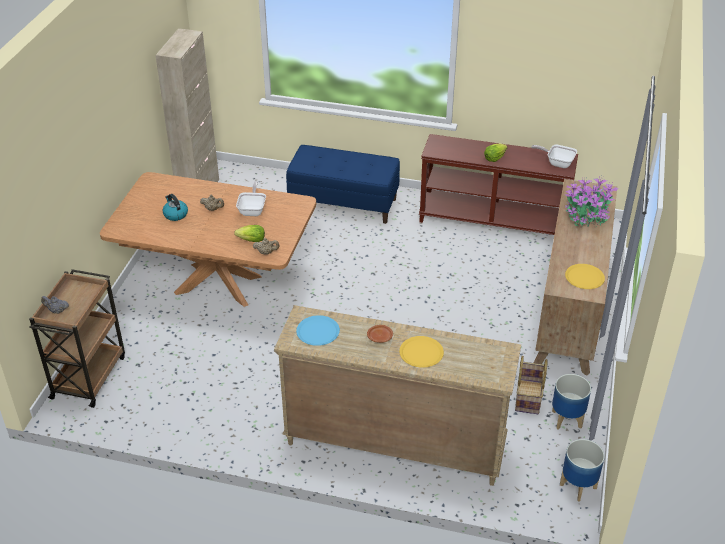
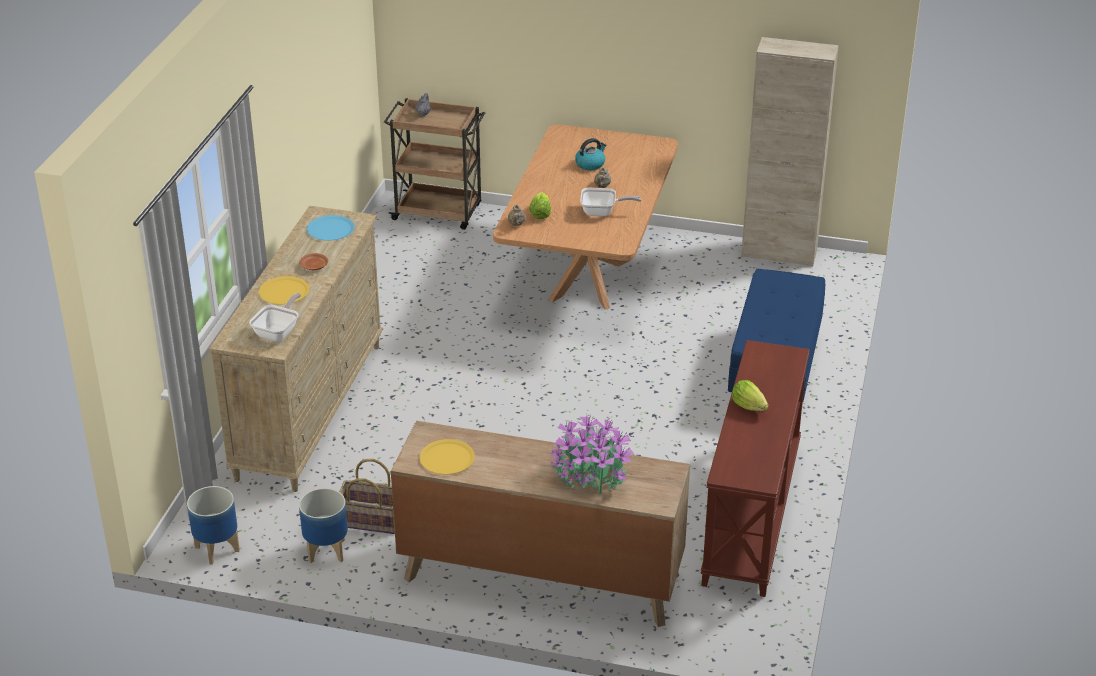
camera: 90 degrees right, 5 degrees down
(557, 163) = (745, 468): frying pan -> frying pan (279, 332)

